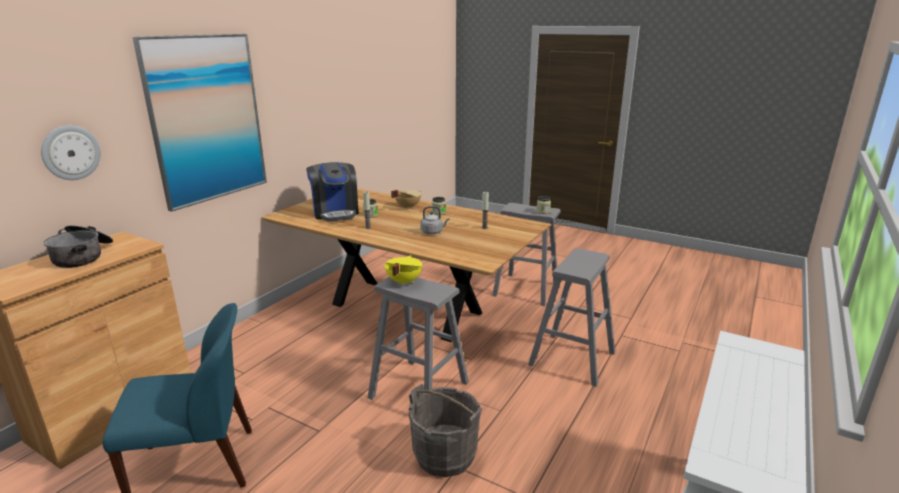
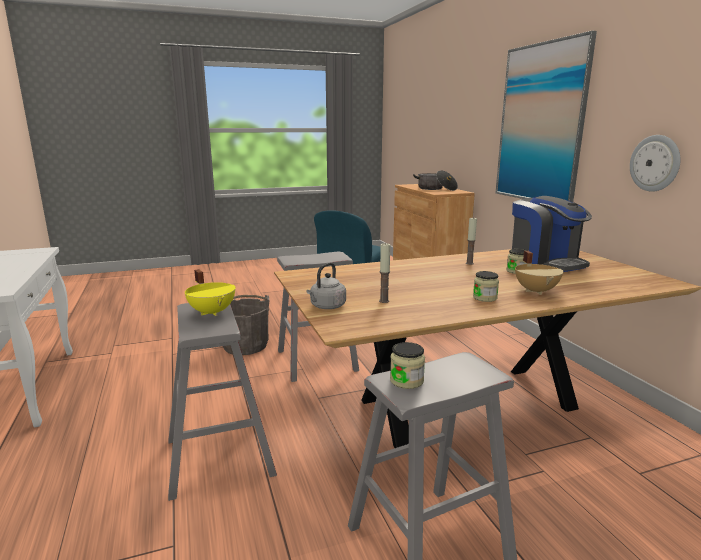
camera: 130 degrees right, 5 degrees down
(71, 152) = (470, 131): wall clock -> wall clock (655, 163)
(335, 212) = (545, 263): coffee machine -> coffee machine turned 135 degrees counterclockwise
(403, 281) = (330, 256): yellow cooking pot -> yellow cooking pot (213, 312)
(433, 232) = (412, 279): grey kettle -> grey kettle (326, 307)

